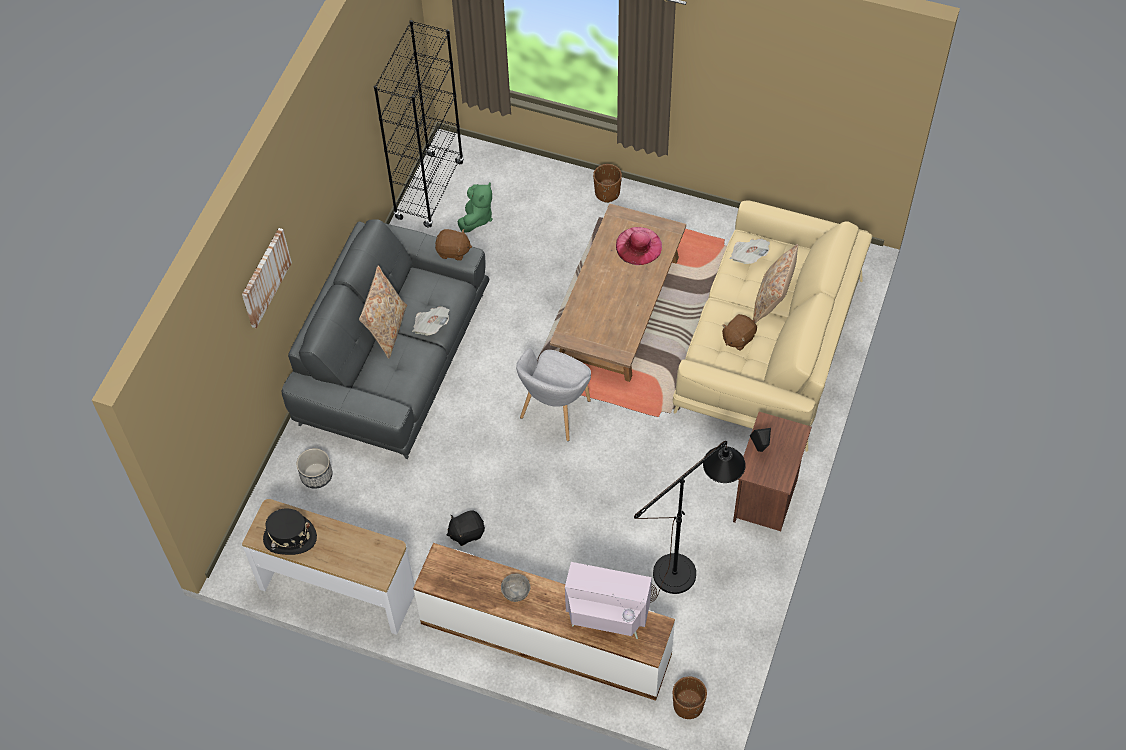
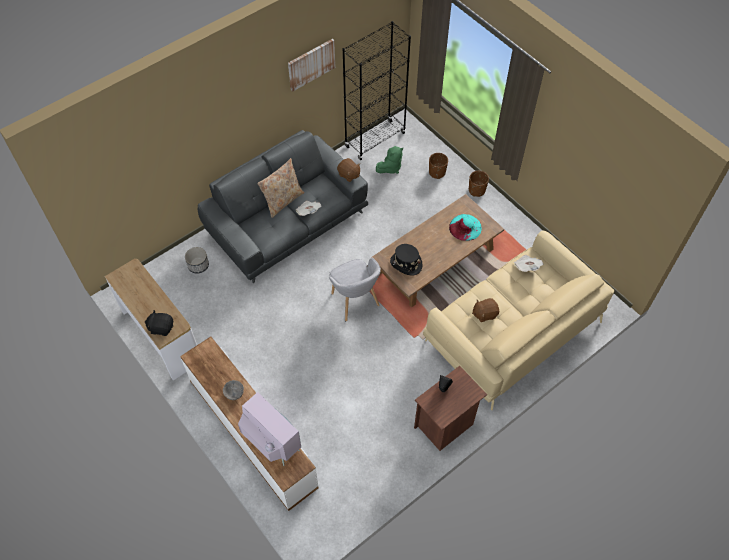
camera: 30 degrees right, 0 degrees up
(265, 277) = (197, 125): picture -> picture (311, 64)
(290, 538) = (131, 287): black hat -> black hat (406, 264)
(466, 532) = (254, 344): black plush toy -> black plush toy (161, 327)
(555, 412) = (355, 301): grey armchair -> grey armchair turned 90 degrees counterclockwise
(638, 246) = (465, 227): pink hat -> turquoise hat
(685, 567) = (364, 439): black floor lamp -> none
(688, 705) = (305, 526): brown planter -> brown planter (437, 172)
(772, 301) = (523, 303): beige pillow -> none

